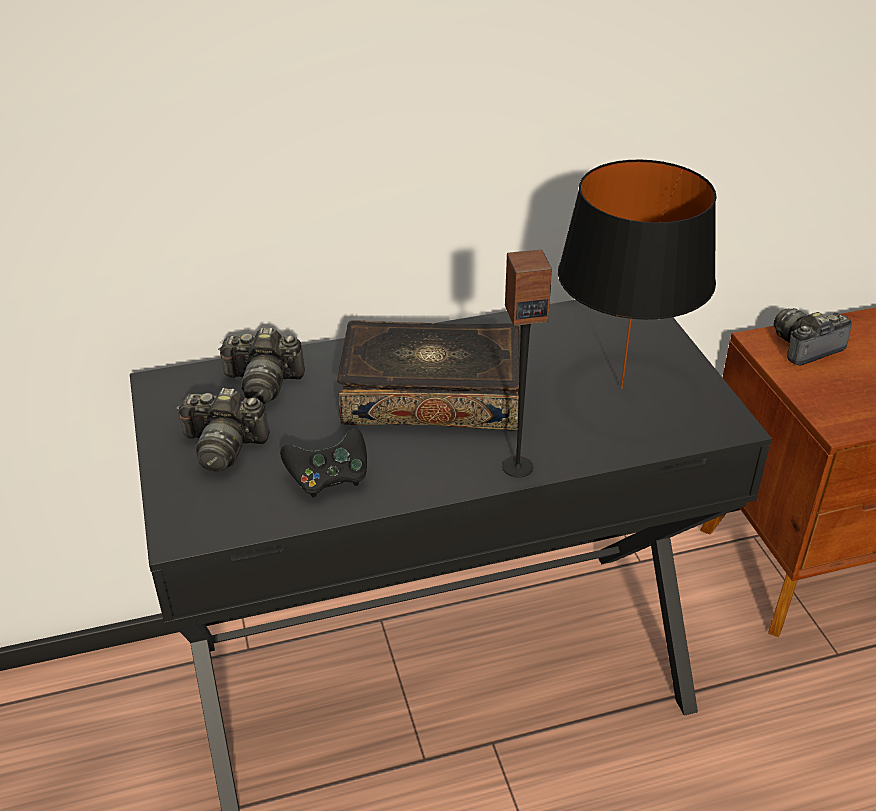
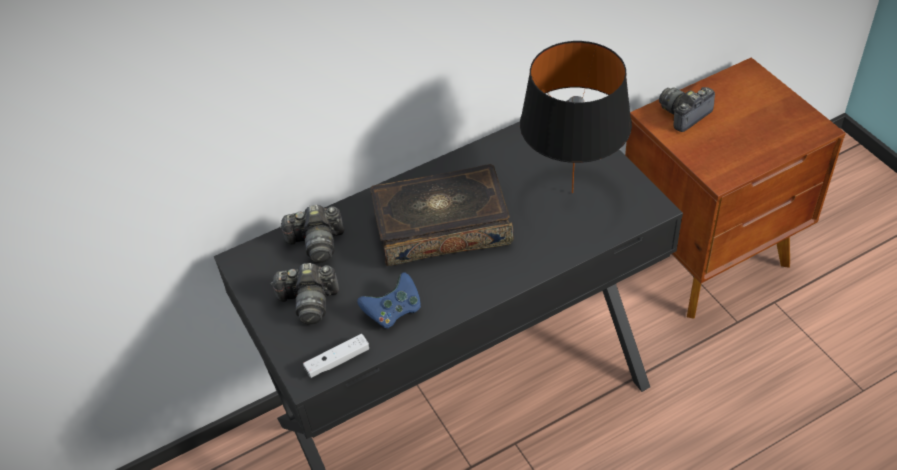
camera: 10 degrees left, 10 degrees up
(229, 522) = (337, 361): none -> white game controller
(329, 478) = (393, 311): black game controller -> blue game controller
(517, 466) = (519, 273): speaker -> none

